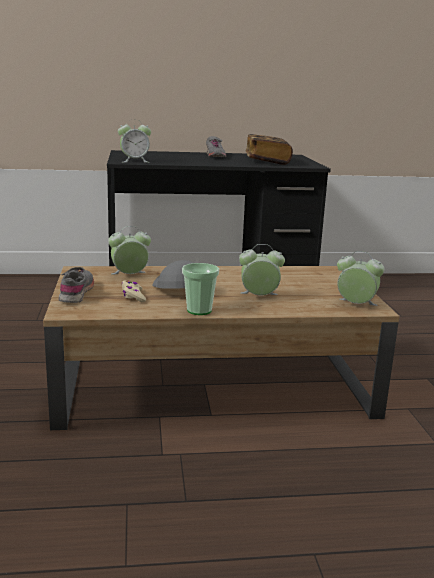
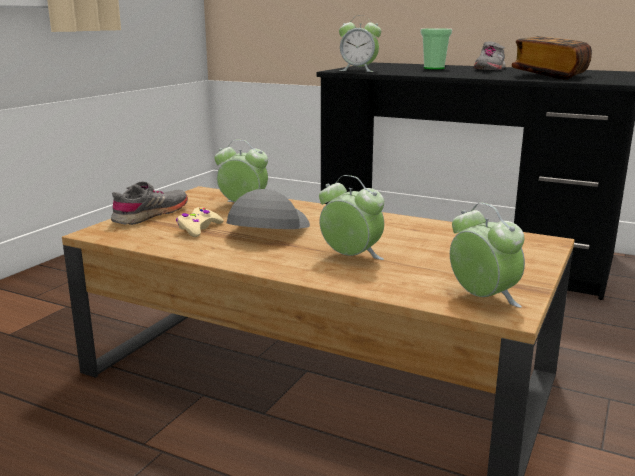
camera: 35 degrees right, 0 degrees up
(199, 310) = (237, 259): cup -> cup (434, 68)

